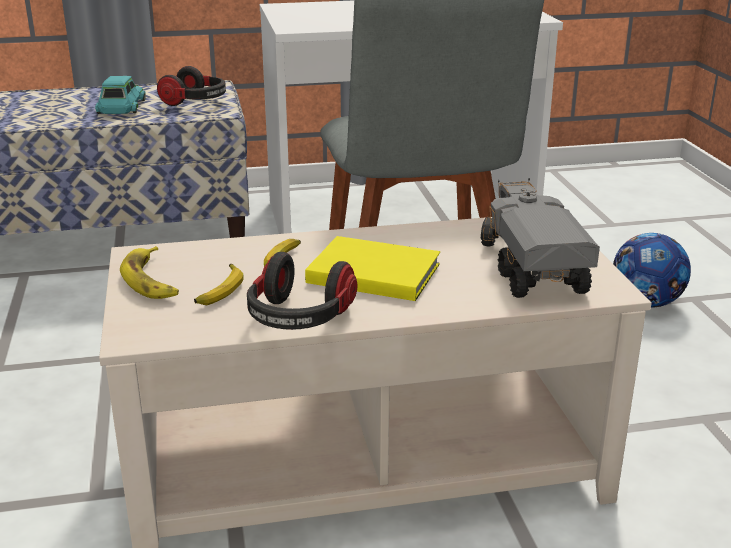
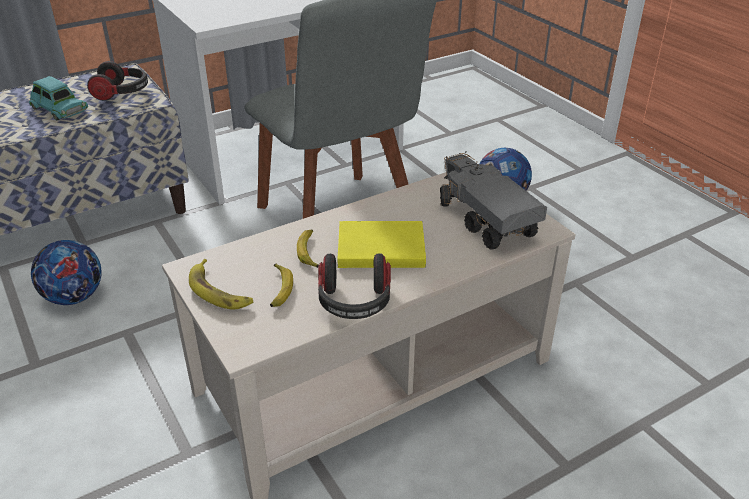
camera: 20 degrees left, 10 degrees up
(76, 313) = (74, 297): none -> football
(121, 107) = (59, 108): turquoise toy car -> turquoise toy car turned 150 degrees clockwise

